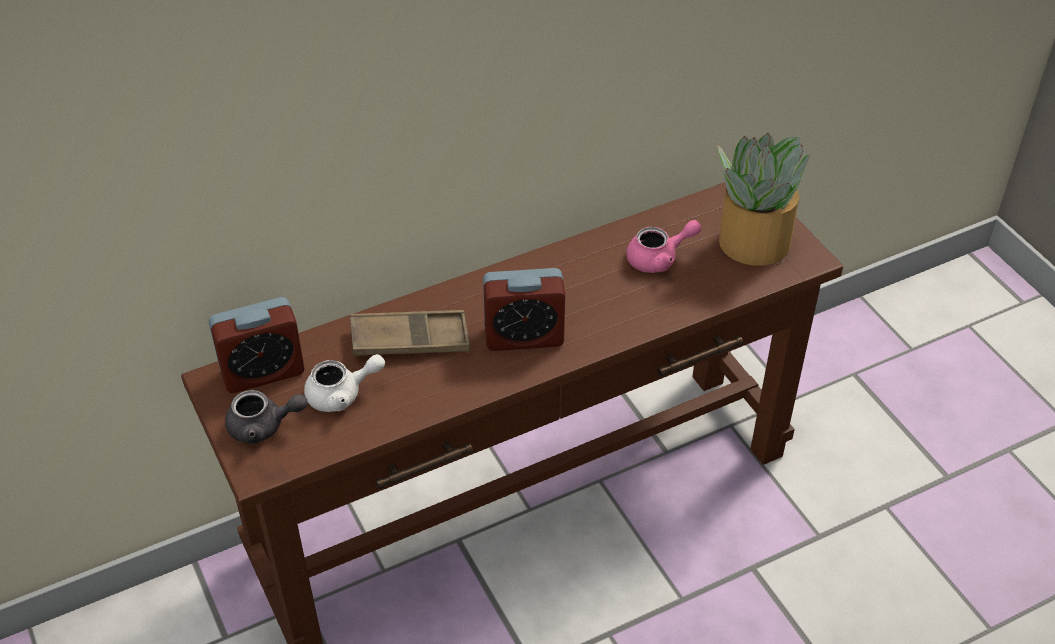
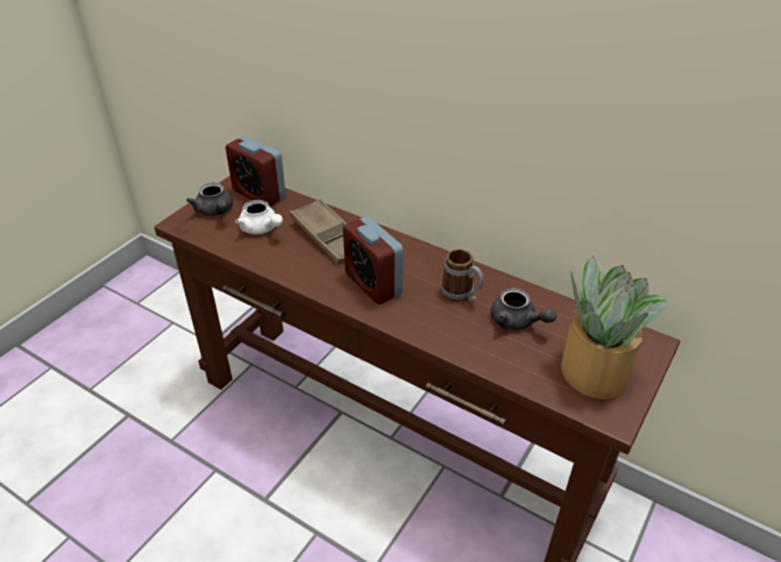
camera: 60 degrees right, 5 degrees down
(592, 278) = (461, 295): none -> mug
(659, 258) = (517, 322): pink teapot -> grey teapot

